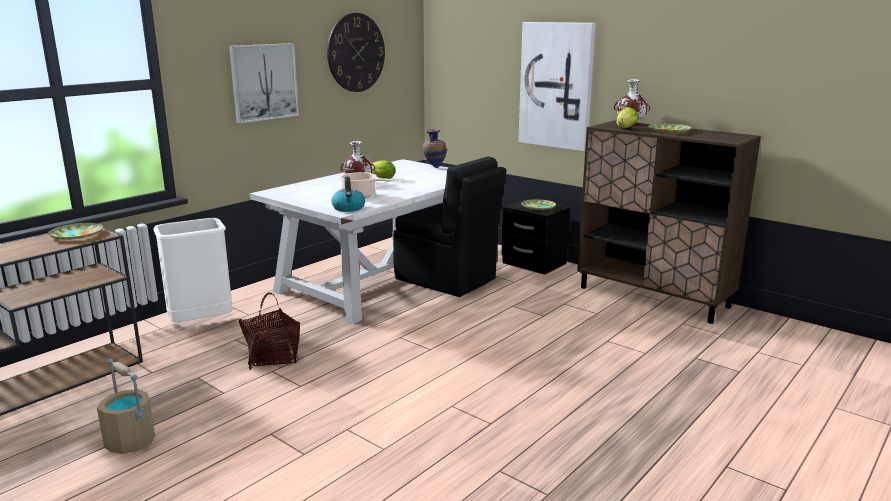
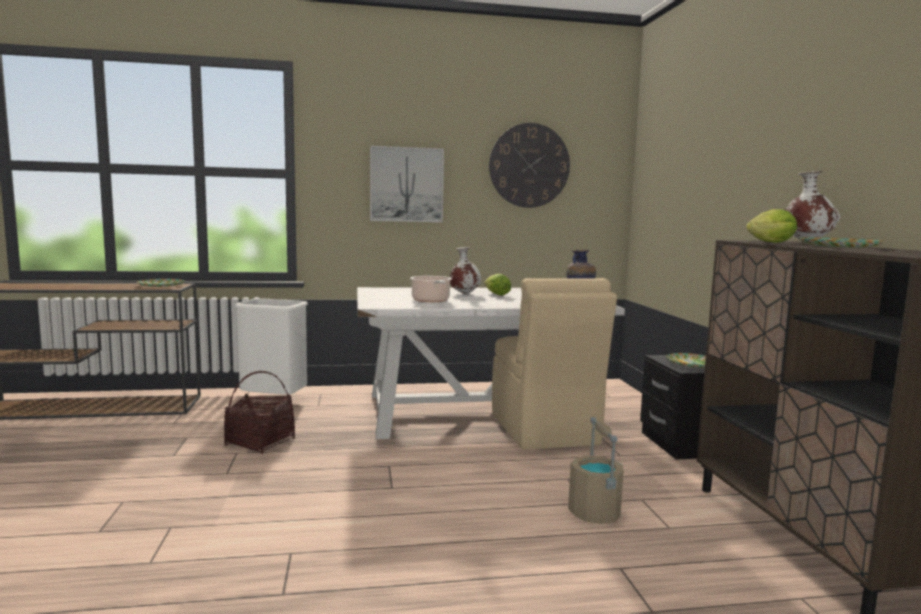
camera: 40 degrees right, 10 degrees down
(131, 442) = (53, 464): beige bucket -> beige bucket (595, 513)
(349, 208) = (388, 305): kettle -> none
(447, 280) = (544, 430): black chair -> beige chair
(556, 85) = (740, 197): picture -> none

